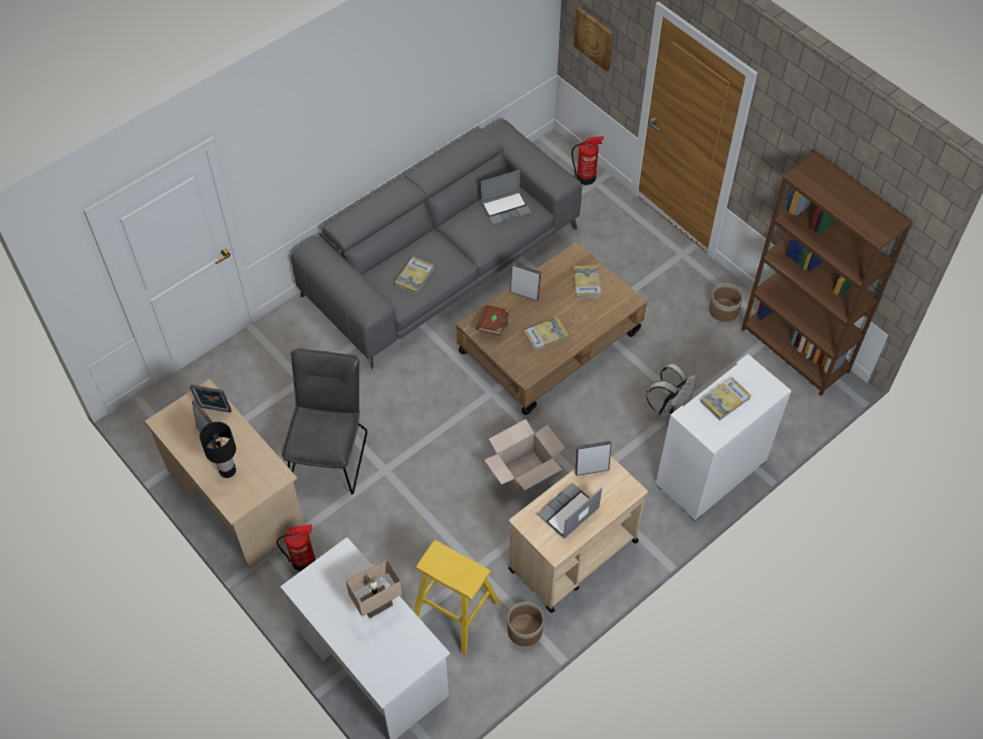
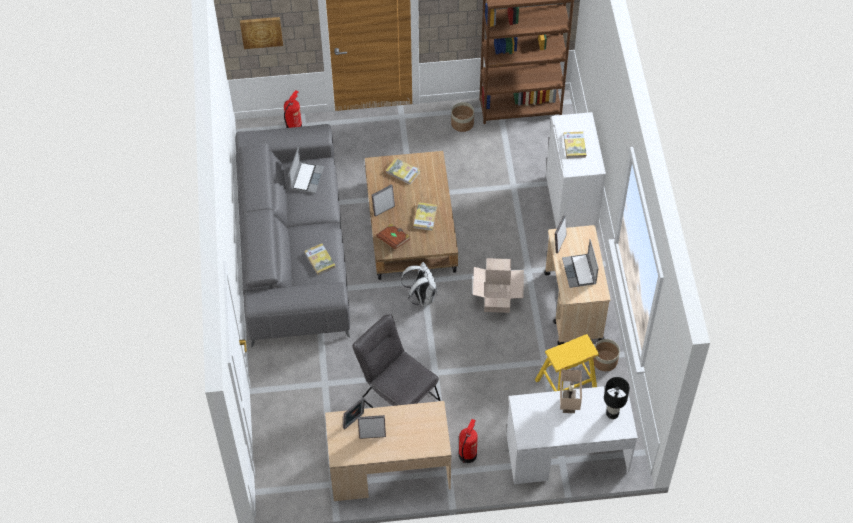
camera: 55 degrees left, 0 degrees up
(227, 471) = (409, 437): black table lamp -> black table lamp (612, 413)
(670, 410) = (512, 196): white backpack -> white backpack (421, 297)

